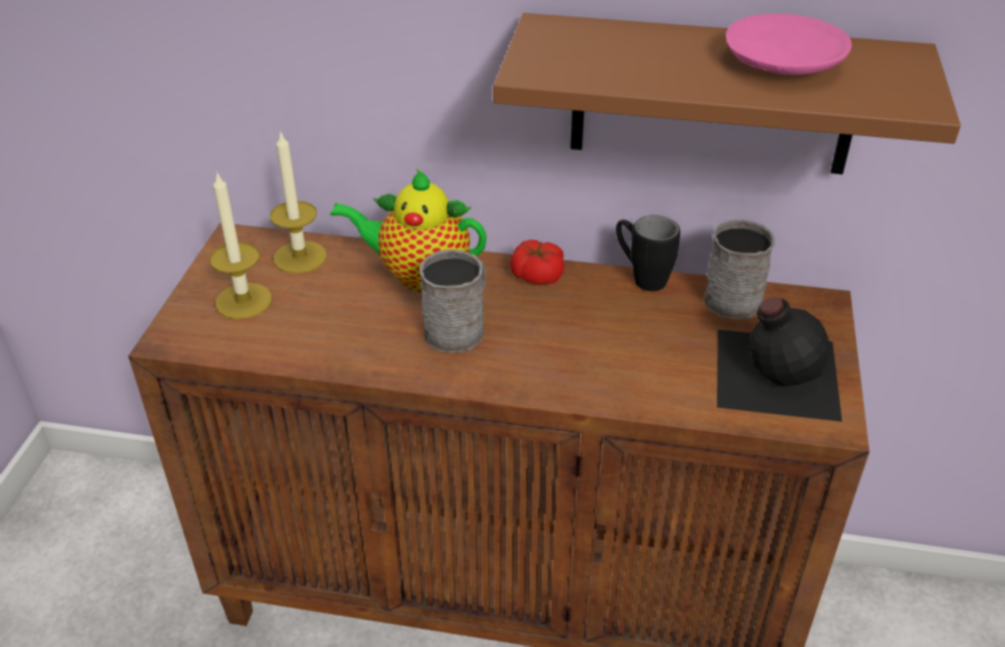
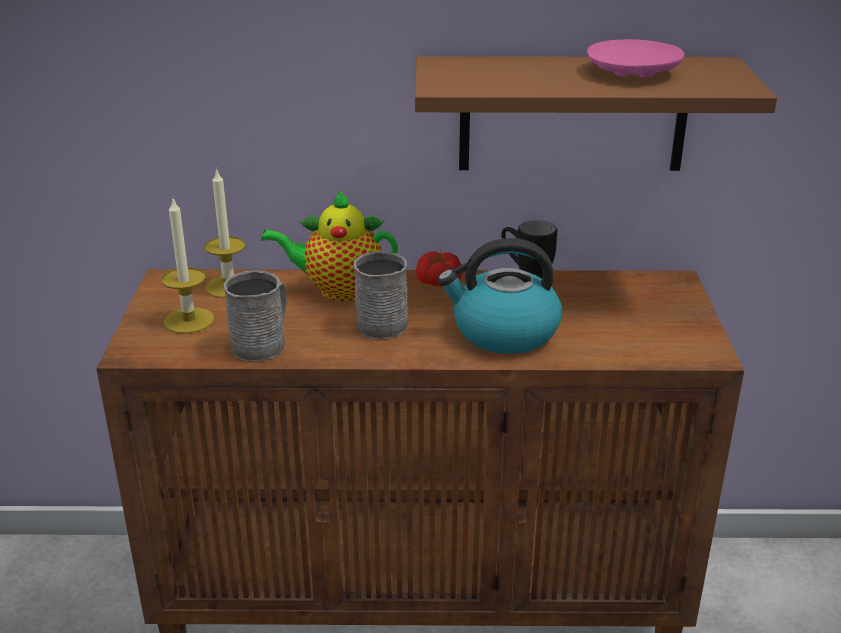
camera: 10 degrees left, 10 degrees down
(591, 359) = (503, 332): none -> kettle
(737, 296) = (608, 281): grey mug -> grey mug (263, 343)
(774, 371) = (653, 326): black bottle -> none

